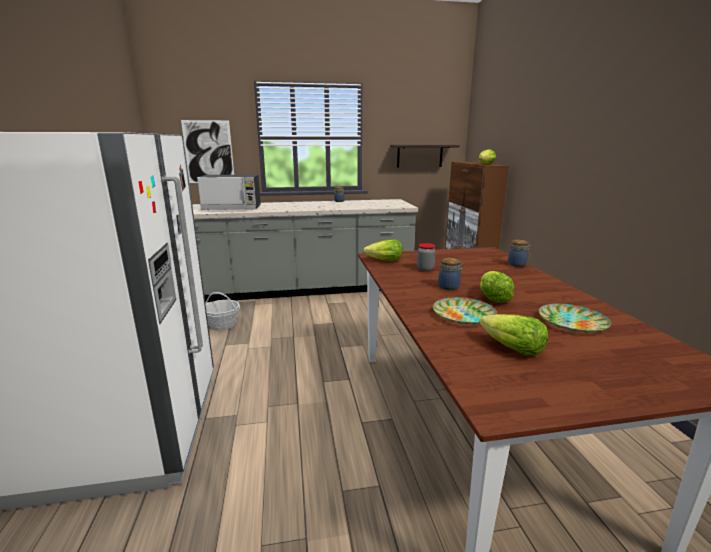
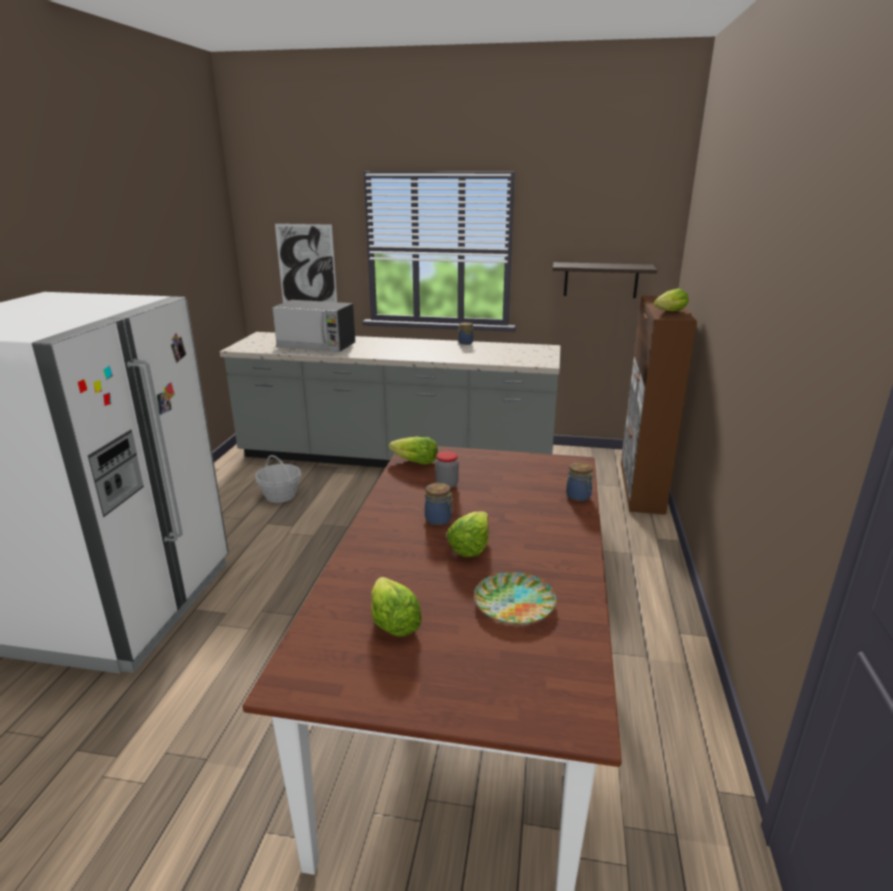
camera: 20 degrees right, 5 degrees up
(464, 315) = (402, 565): plate -> none

